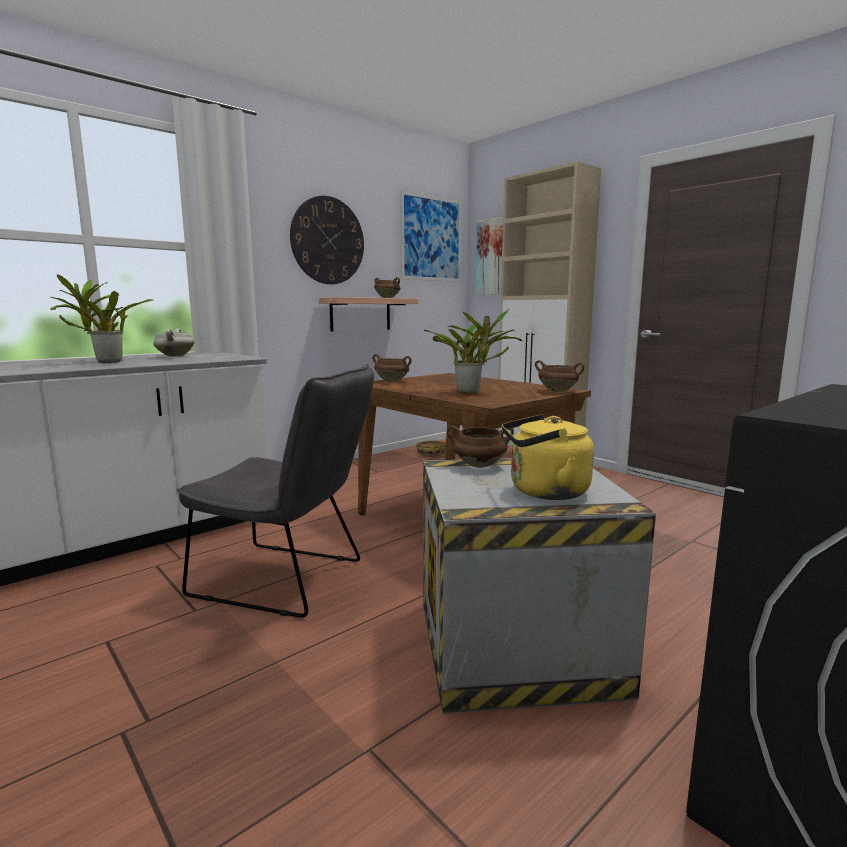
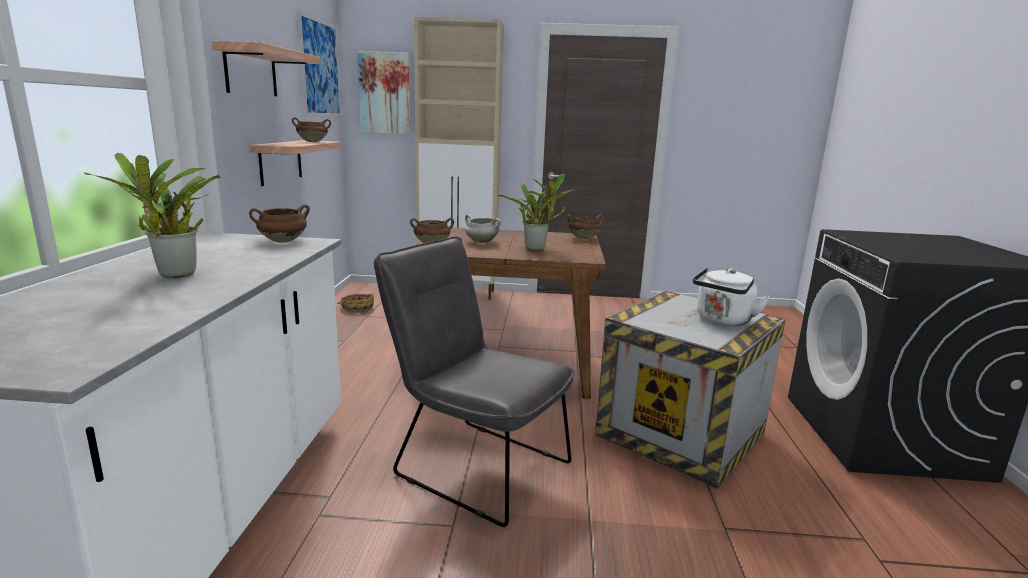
camera: 45 degrees left, 5 degrees up
(175, 356) = (208, 250): white cooking pot -> white cooking pot (481, 242)
(288, 580) = (473, 464): grey chair -> grey chair turned 120 degrees counterclockwise
(328, 241) = (251, 72): wall clock -> shelf
(478, 465) = (645, 312): brown cooking pot -> brown cooking pot (282, 241)
(544, 492) = (722, 321): yellow kettle -> white kettle

